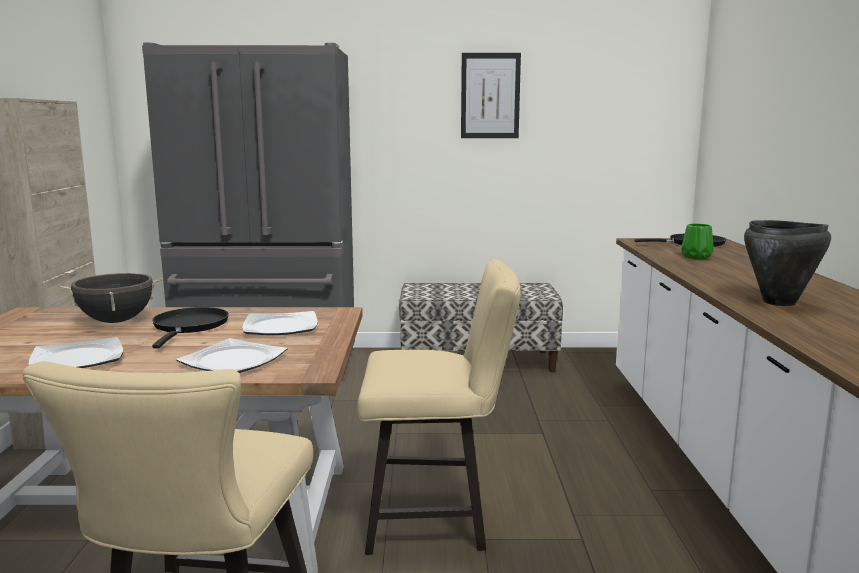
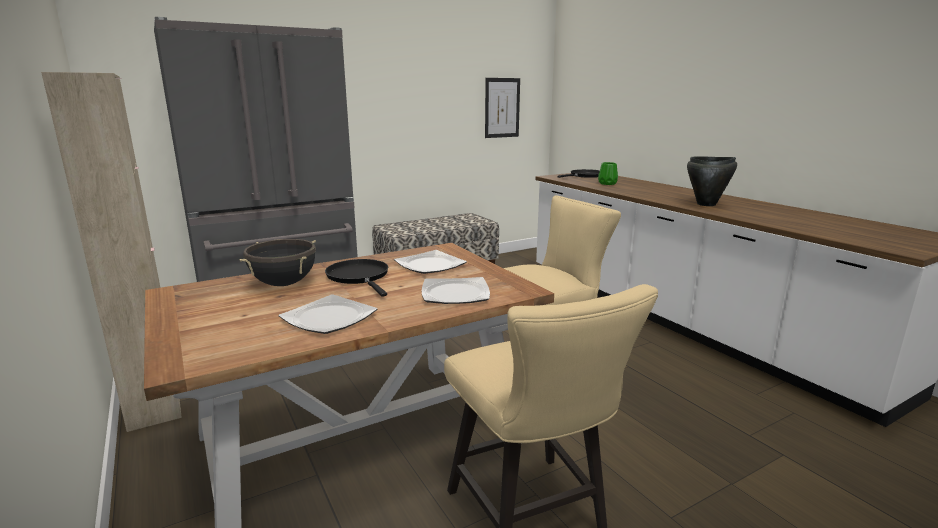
camera: 30 degrees left, 5 degrees up
(490, 96) = (425, 75): picture -> picture (502, 108)

